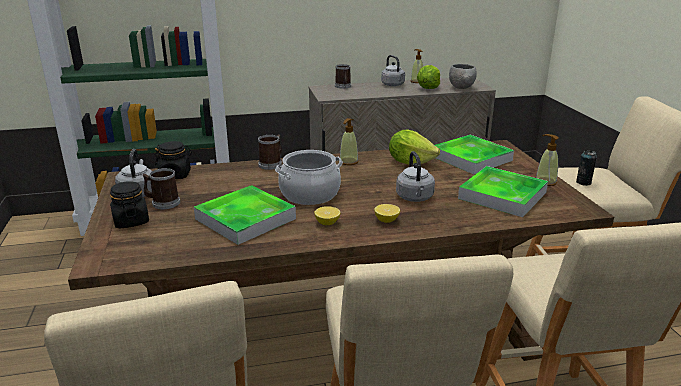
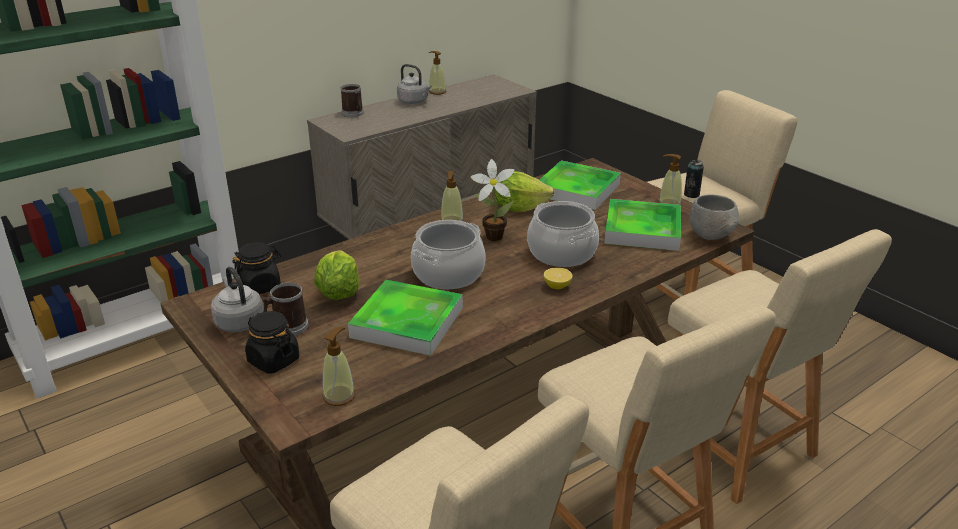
camera: 25 degrees left, 5 degrees up
(145, 254) = (339, 396): none -> soap dispenser
(272, 164) = (365, 244): mug -> none
(327, 223) = (500, 305): lemon -> none
(369, 176) = (491, 236): none -> potted plant
(415, 198) = (562, 253): grey kettle -> cooking pot
(428, 88) = (459, 100): lettuce -> lettuce (338, 292)
(461, 88) = (497, 95): grey bowl -> grey bowl (710, 237)

